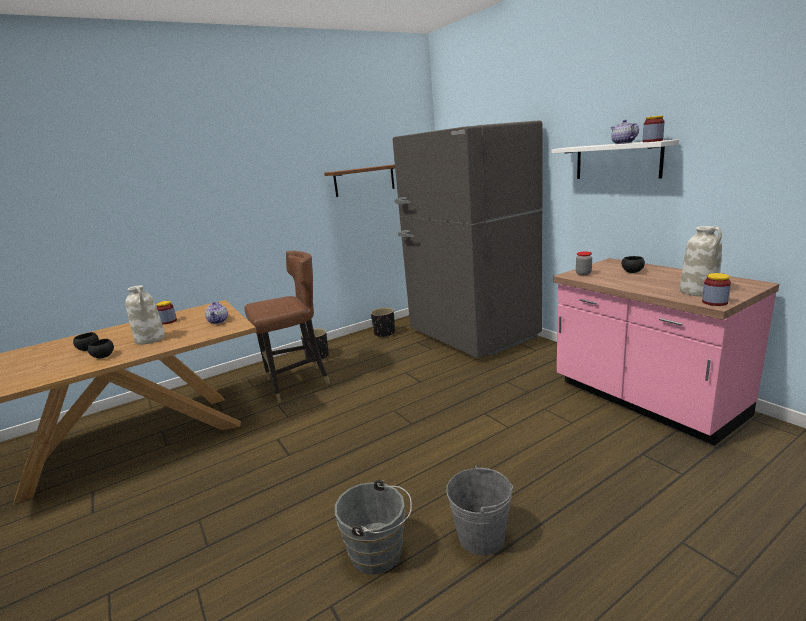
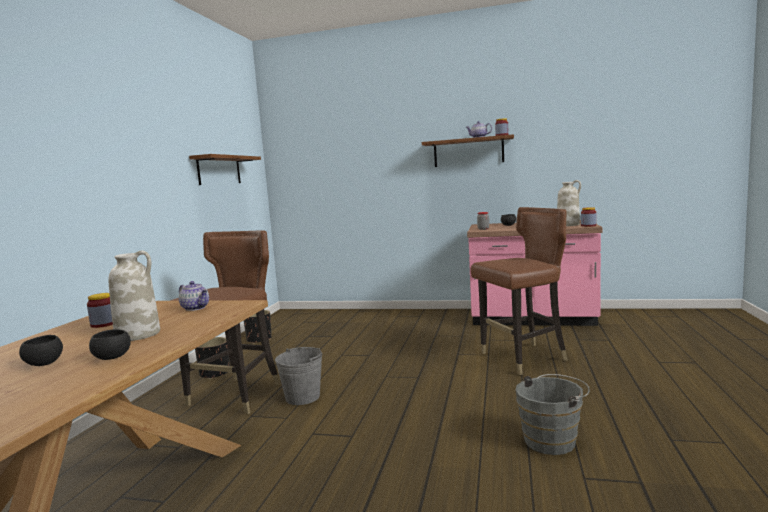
camera: 45 degrees left, 10 degrees down
(472, 335) = (351, 320): grey fridge -> none
(481, 536) = (584, 403): grey bucket -> grey bucket (302, 397)
(531, 449) = (523, 358): none -> brown chair
(617, 161) = (468, 152): white shelf -> brown shelf

